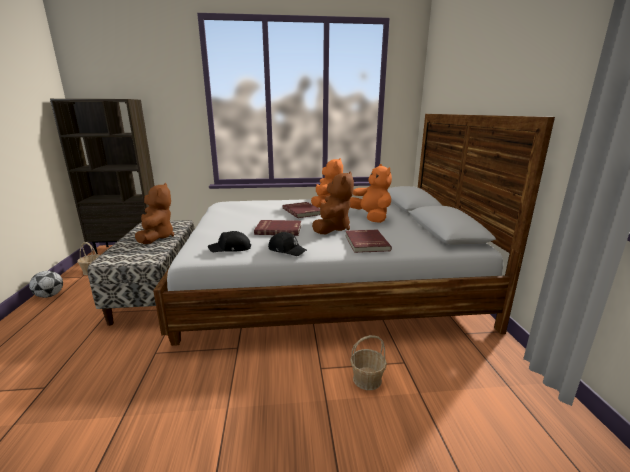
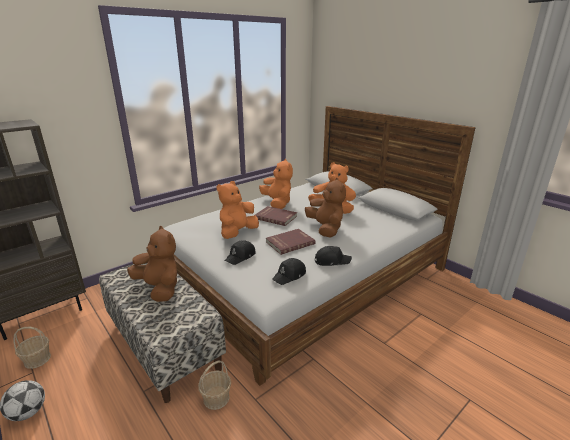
camera: 35 degrees left, 5 degrees up
(222, 228) = (240, 256): none -> black cap
(252, 214) = (237, 233): none -> orange plush toy
(365, 243) = (368, 235): red book -> none
(367, 379) = (416, 335): basket -> basket (216, 398)

